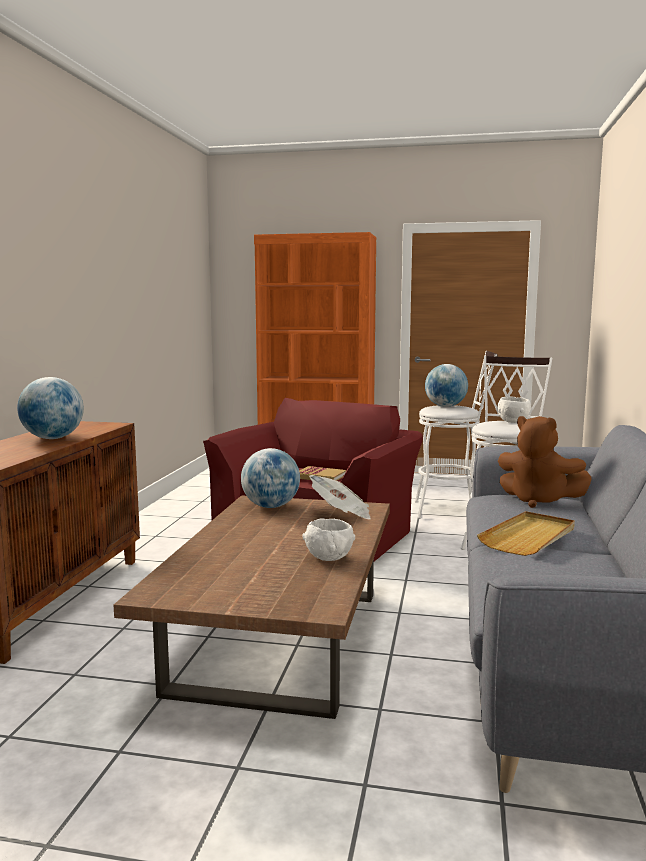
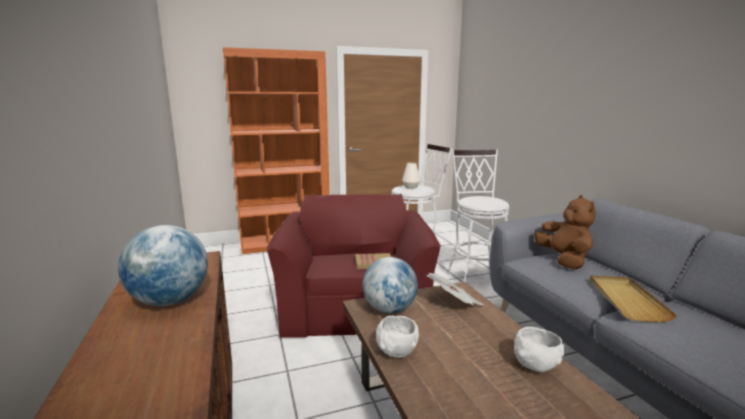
camera: 30 degrees left, 5 degrees up
(445, 406) = (410, 187): globe -> white vase
(512, 422) = (483, 197): white bowl -> white bowl (396, 353)
(539, 501) = (564, 260): brown plush toy -> brown plush toy turned 105 degrees counterclockwise

